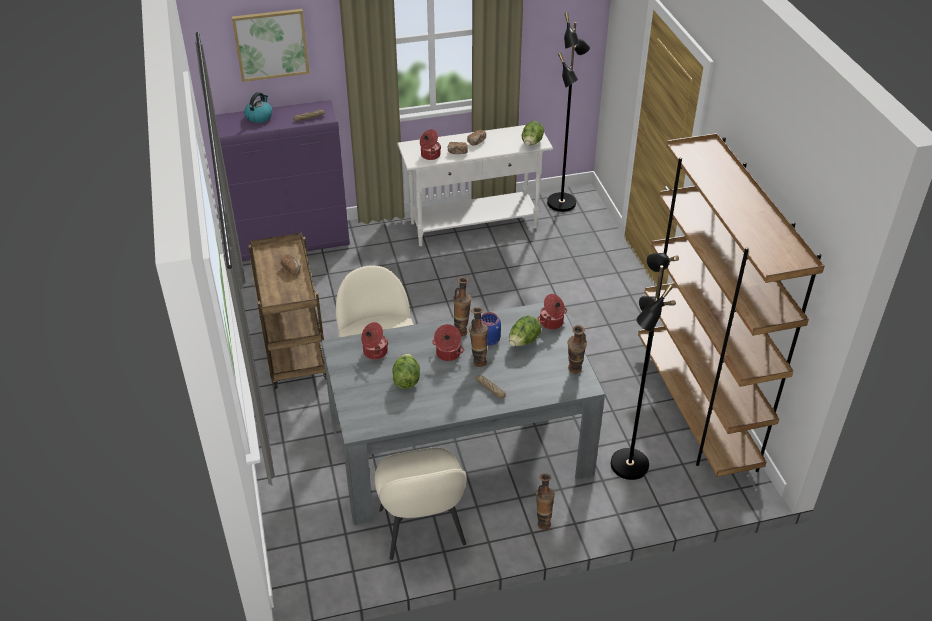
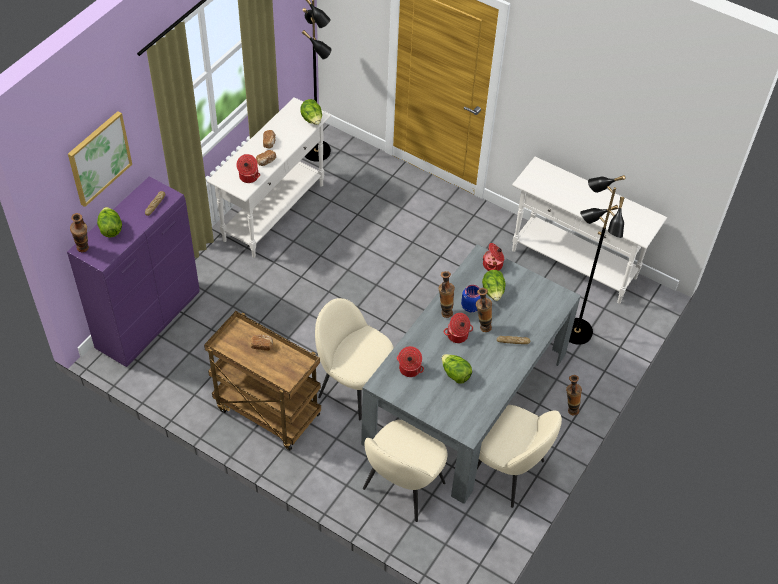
camera: 45 degrees left, 10 degrees up
(259, 116) = (110, 229): kettle -> lettuce
(322, 475) = (402, 487): none -> beige chair
(574, 372) = (547, 292): vase -> vase (84, 251)
(695, 410) = (574, 265): brown bookcase -> white console table

